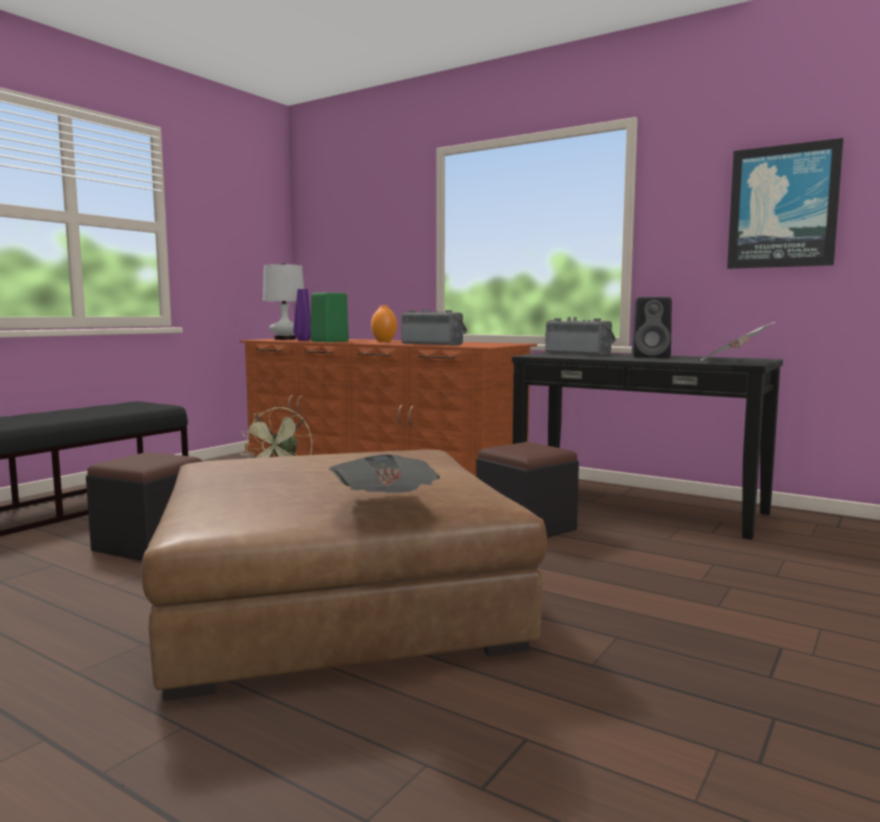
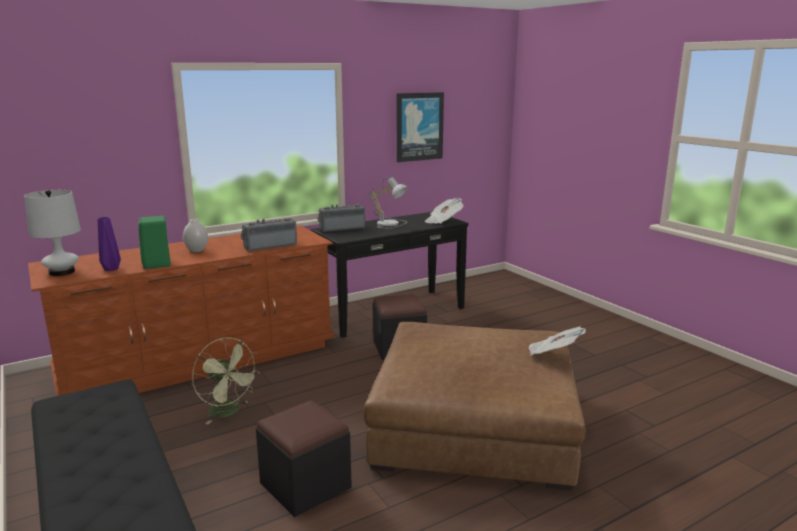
camera: 65 degrees left, 10 degrees up
(384, 341) = (197, 250): orange vase -> white vase
(652, 356) = (390, 223): black speaker -> table lamp

